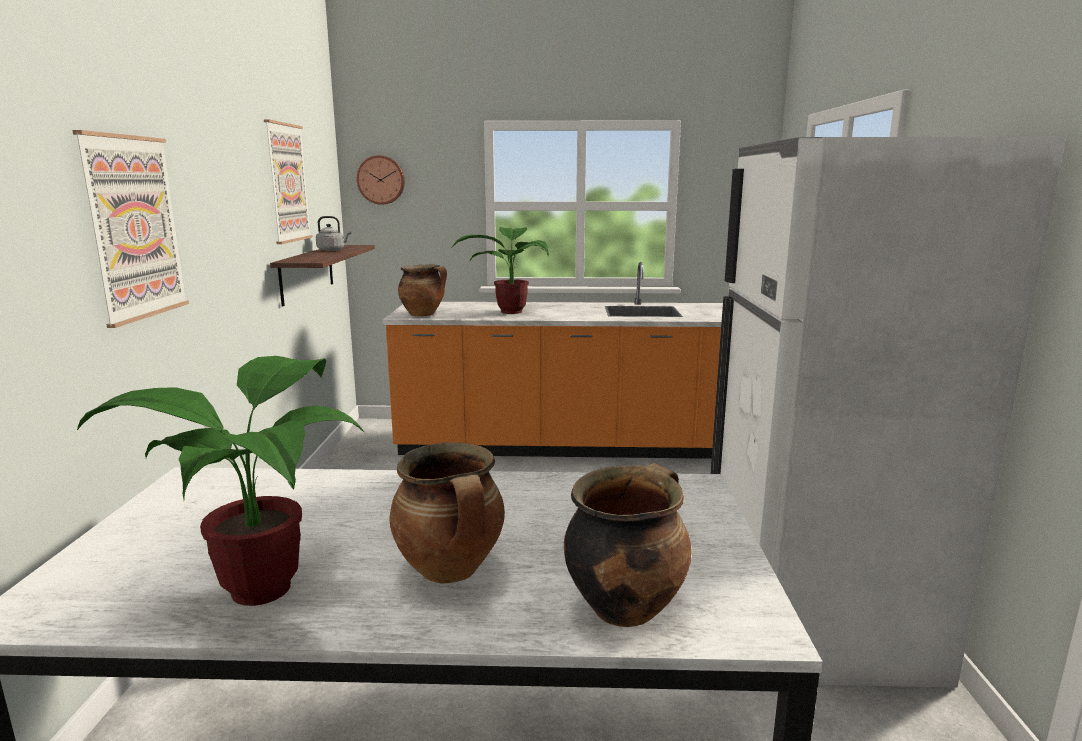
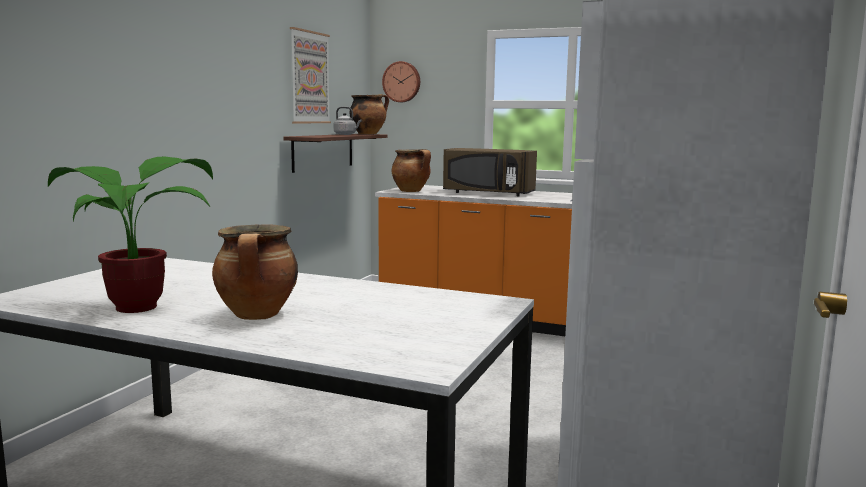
camera: 20 degrees right, 5 degrees down
(134, 227) = (158, 91): picture -> none
(510, 311) = (488, 193): potted plant -> brown microwave
(625, 606) = (348, 344): cooking pot -> cooking pot (368, 134)

